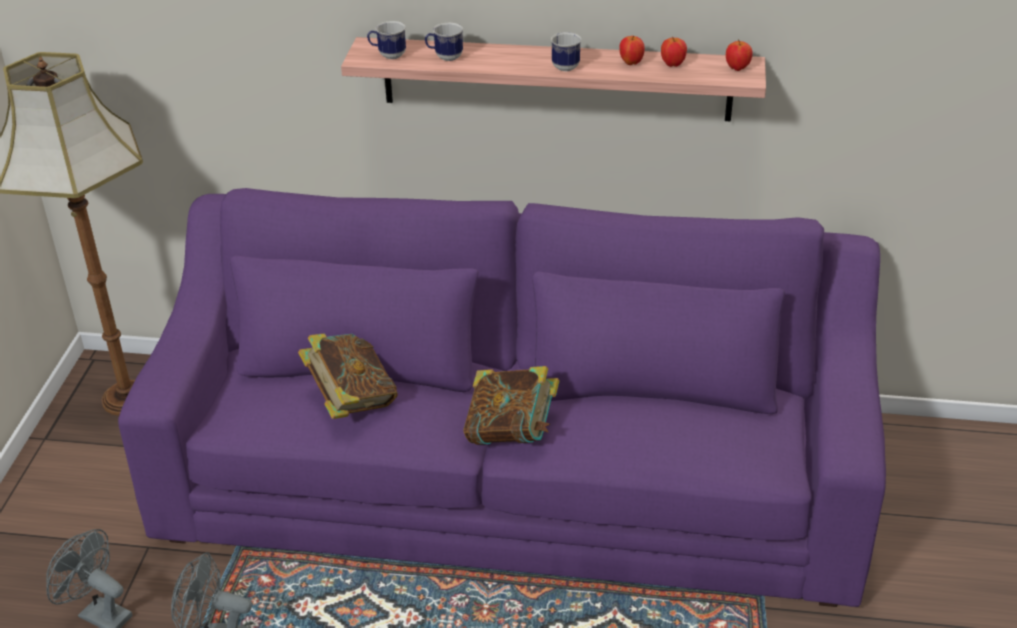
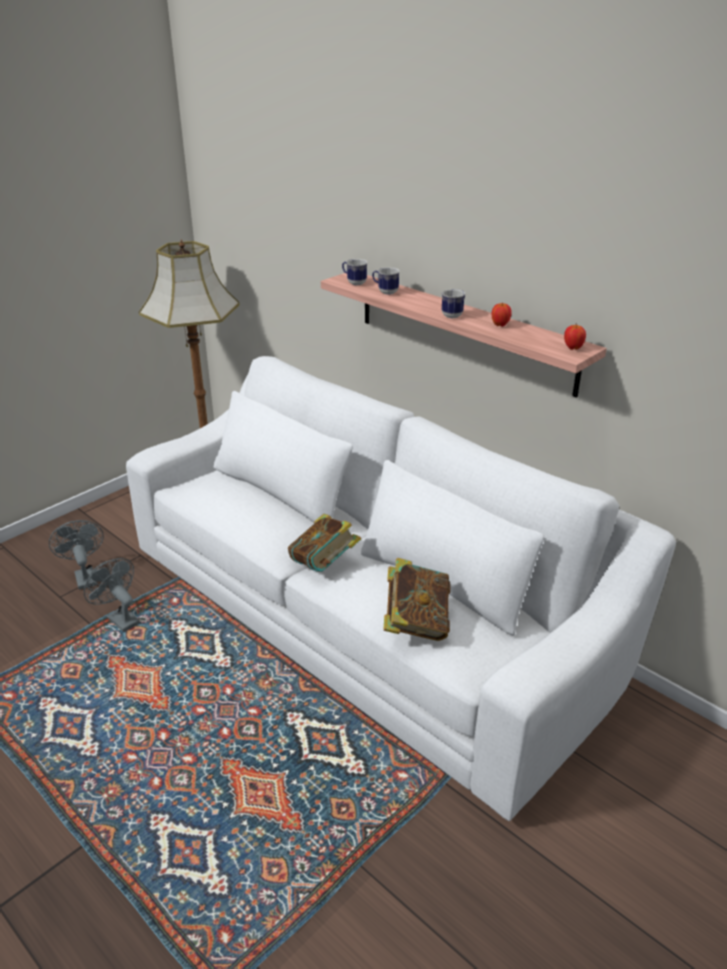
camera: 35 degrees right, 5 degrees down
(351, 400) = (250, 503): book -> book (416, 623)
(512, 478) = (364, 615): purple sofa -> white sofa
(672, 64) = (528, 333): apple -> none

